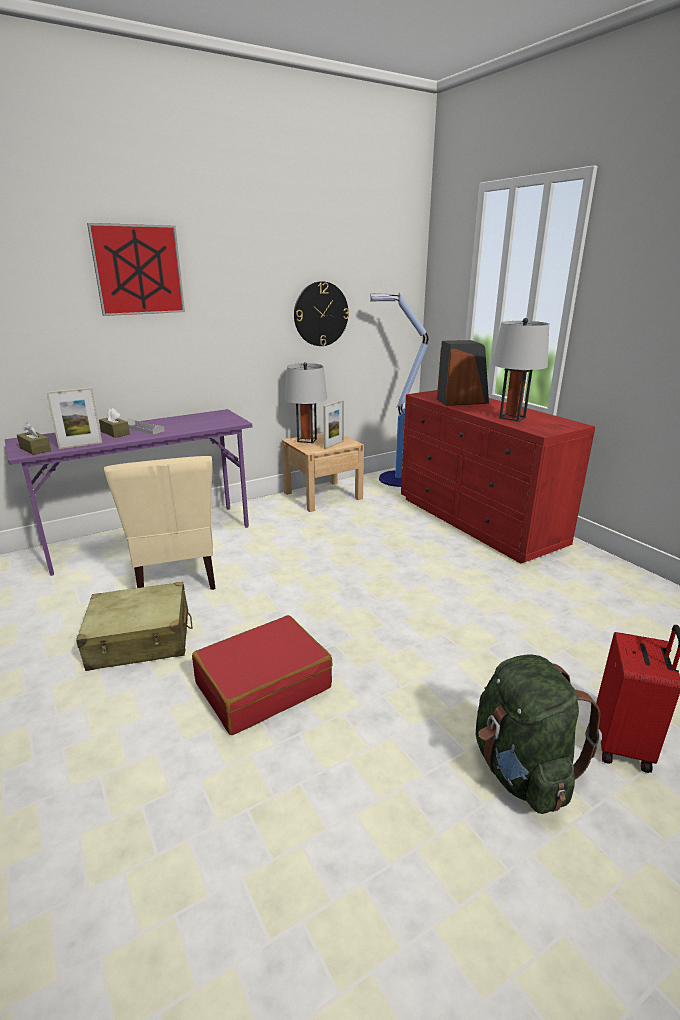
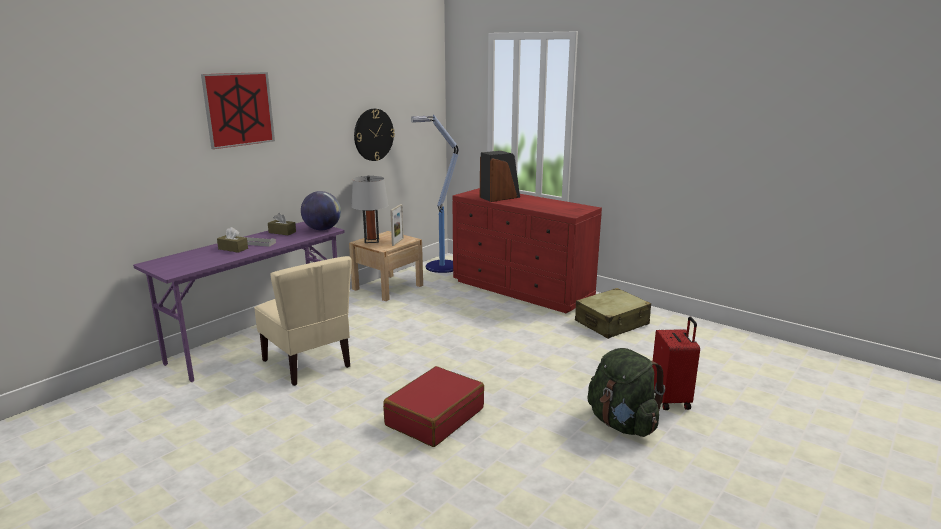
camera: 20 degrees left, 5 degrees down
(35, 449) = (178, 269): brown tissue box -> brown tissue box (282, 232)
(80, 445) = (216, 261): picture frame -> none
(140, 640) = (317, 409): beige suitcase -> beige suitcase (612, 323)
(229, 421) = (322, 229): none -> globe
(512, 417) = (544, 206): grey table lamp -> none

